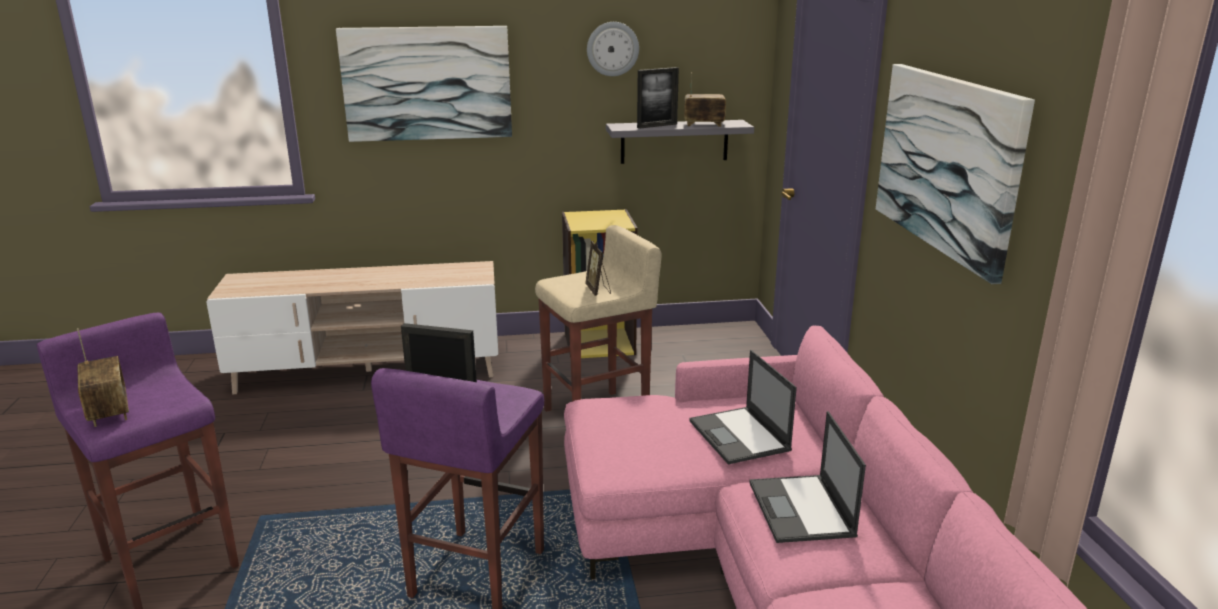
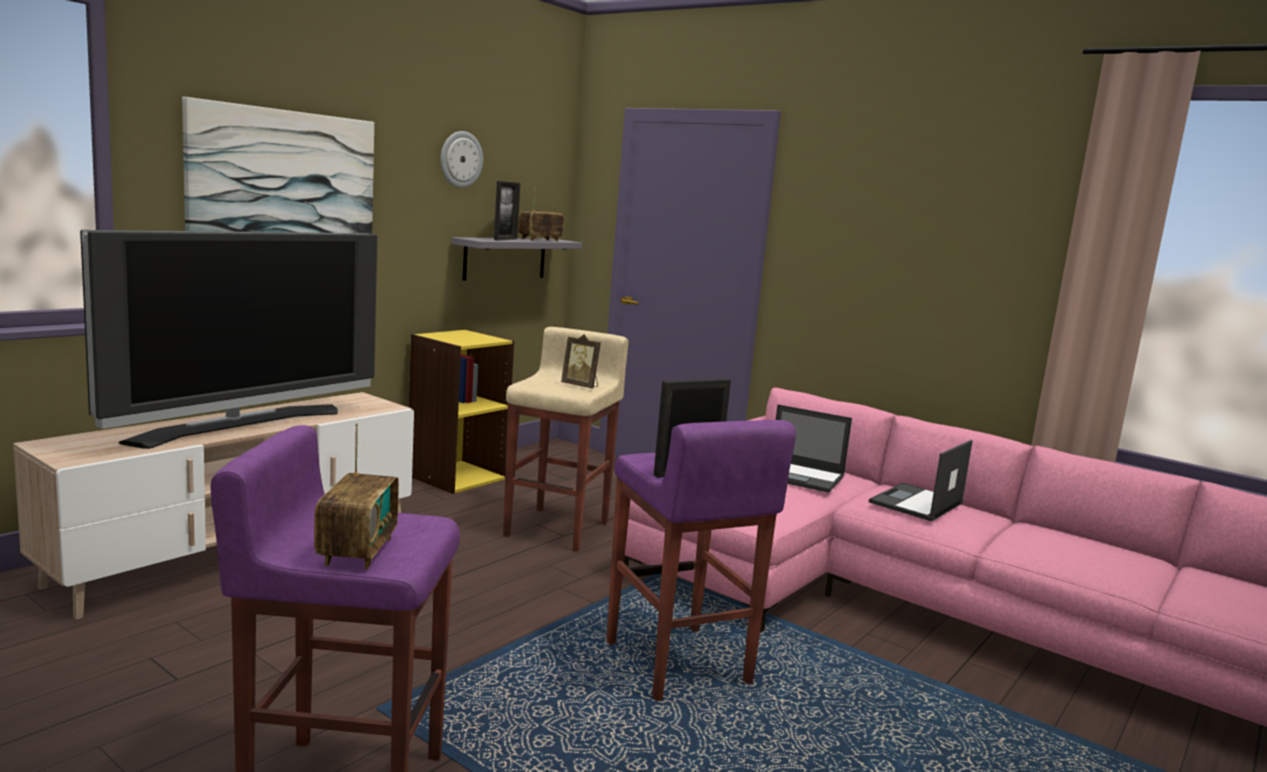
camera: 45 degrees left, 10 degrees down
(108, 411) = (357, 551): radio -> radio turned 75 degrees clockwise
(355, 281) = (241, 425): none -> television
(802, 510) = (916, 503): laptop -> laptop turned 90 degrees clockwise
(947, 163) = (887, 238): picture -> none

